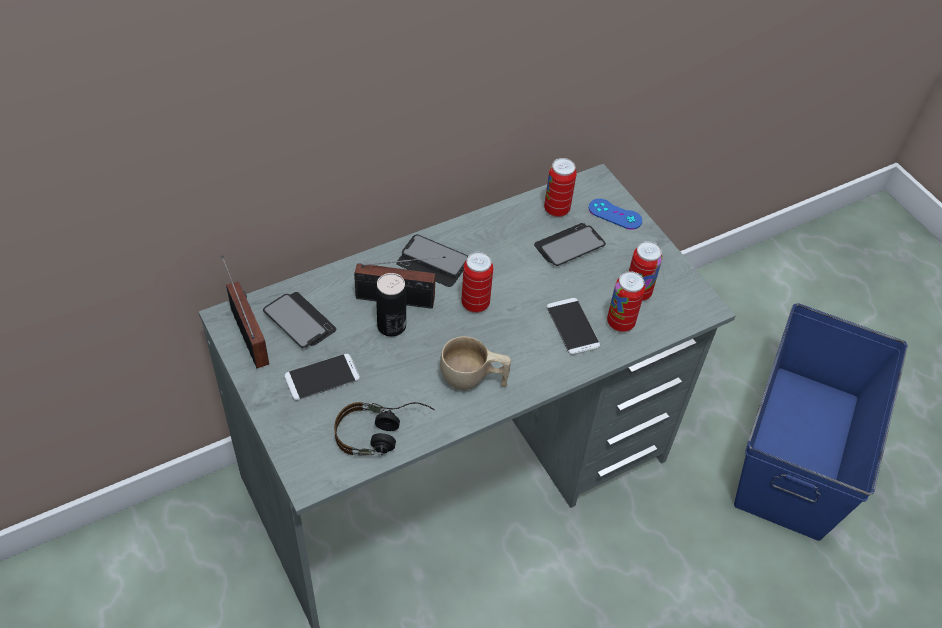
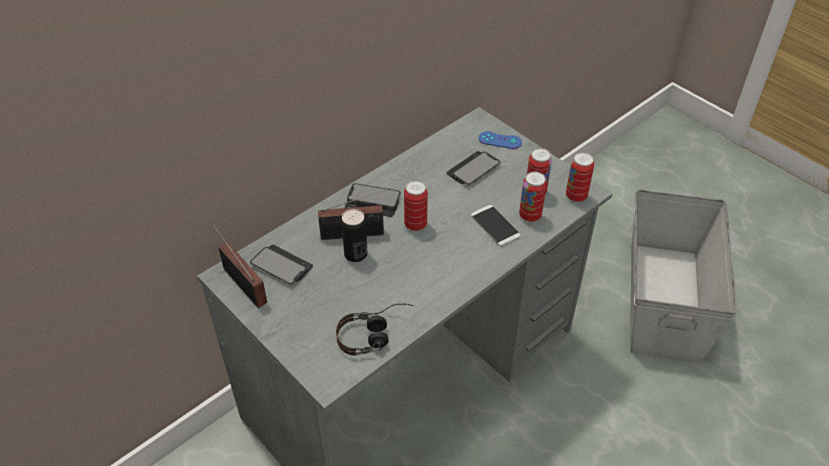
camera: 10 degrees left, 5 degrees down
(322, 377) = (313, 303): phone -> none
(473, 379) = (432, 279): beige cup -> none
(556, 209) = (455, 145): can -> can (576, 196)
(799, 449) = (665, 299): blue storage box -> grey storage box

